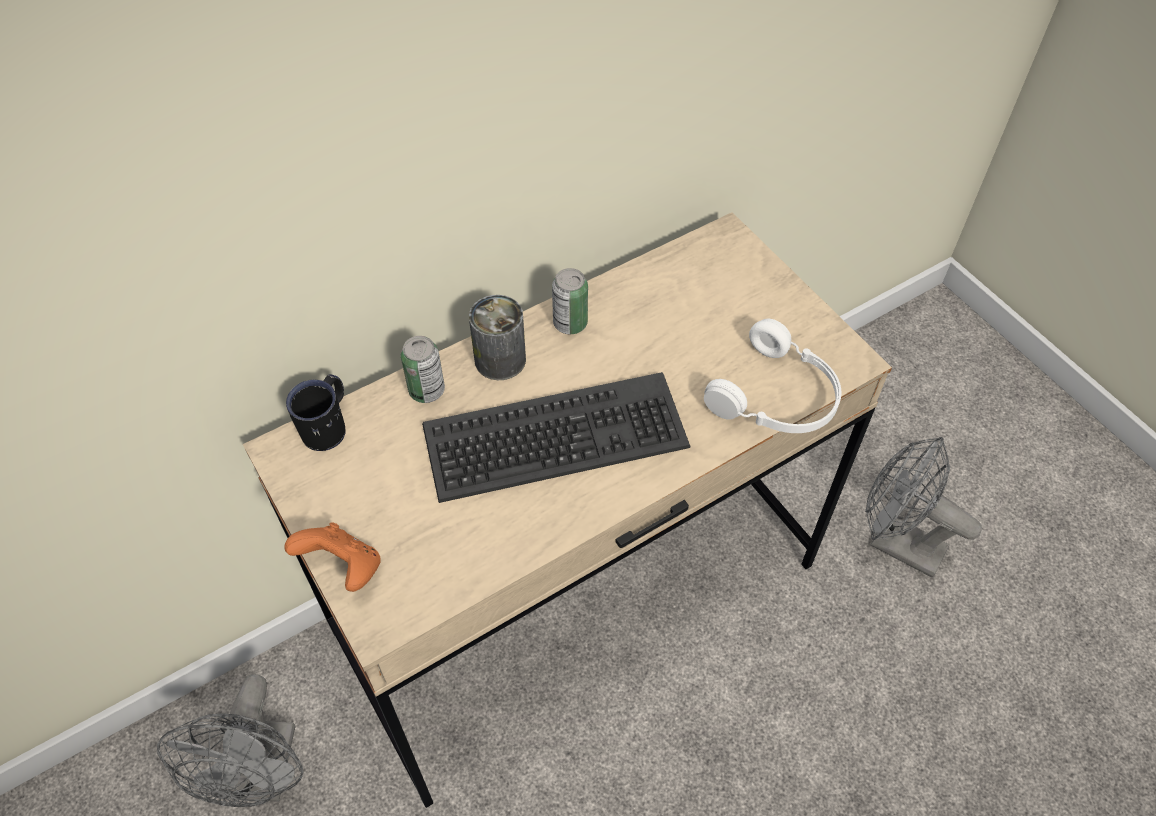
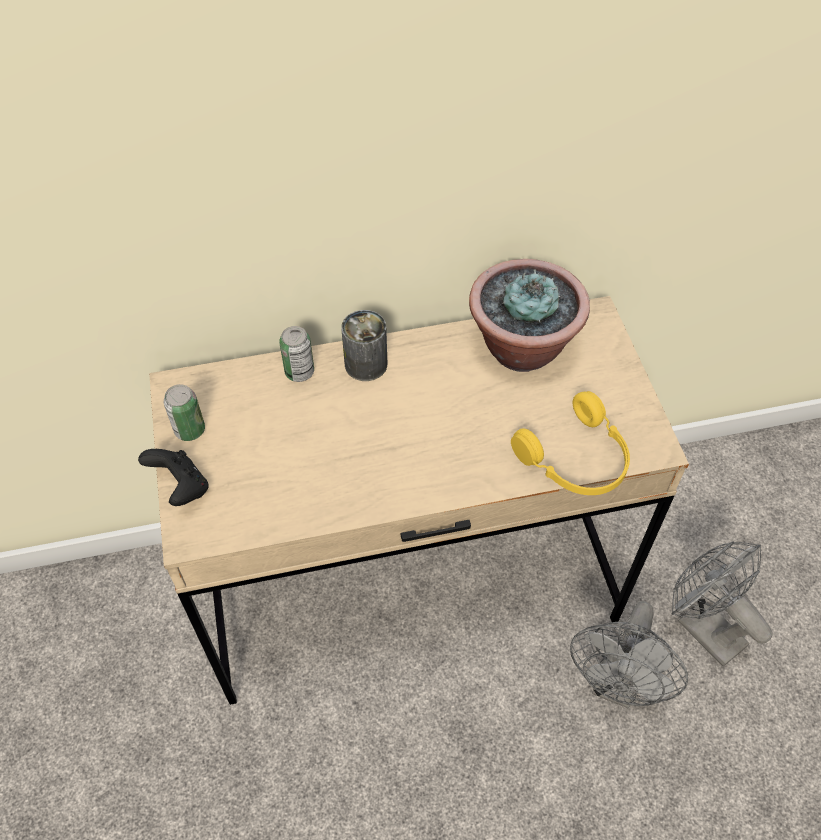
camera: 20 degrees right, 0 degrees up
(264, 776) = (122, 637): grey fan -> grey fan (616, 684)
(329, 427) = (215, 378): black mug -> none
(343, 568) = (181, 487): orange game controller -> black game controller
(556, 439) = (381, 439): keyboard -> none
(570, 323) = (433, 351): can -> can (190, 430)
(664, 293) = (521, 347): none -> potted plant
(777, 398) = (577, 460): white headphones -> yellow headphones

